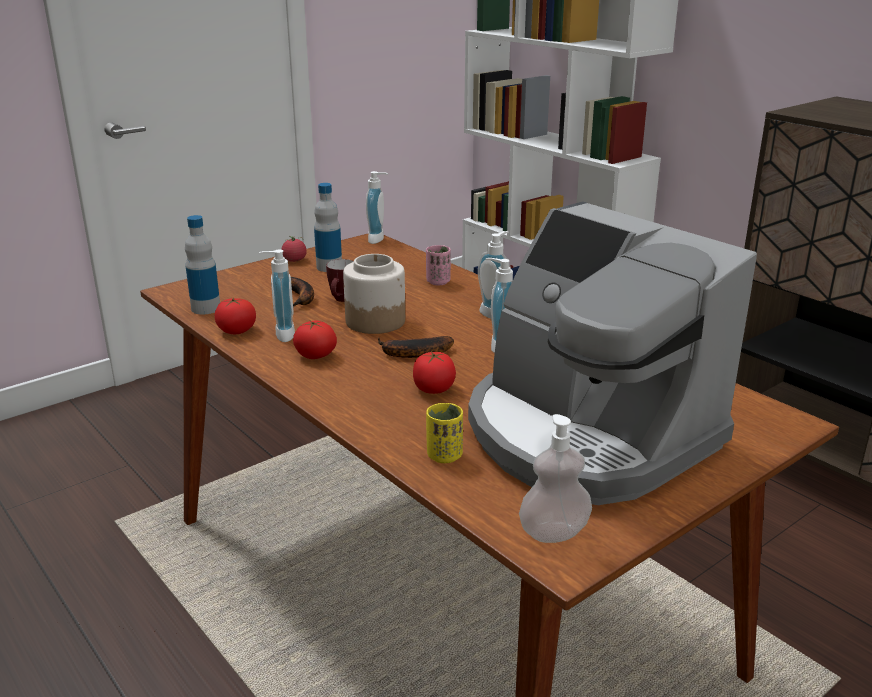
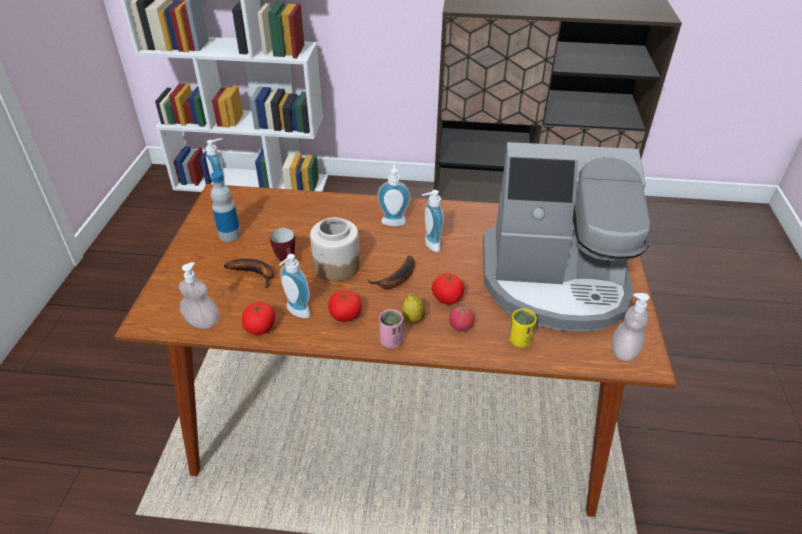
camera: 45 degrees left, 15 degrees up
(206, 308) = (202, 322): bottle -> soap dispenser
(294, 260) = (192, 241): tomato -> tomato (460, 326)
(369, 386) = (413, 319): none -> lemon
(438, 282) = (322, 211): pink cup -> pink cup (391, 341)

